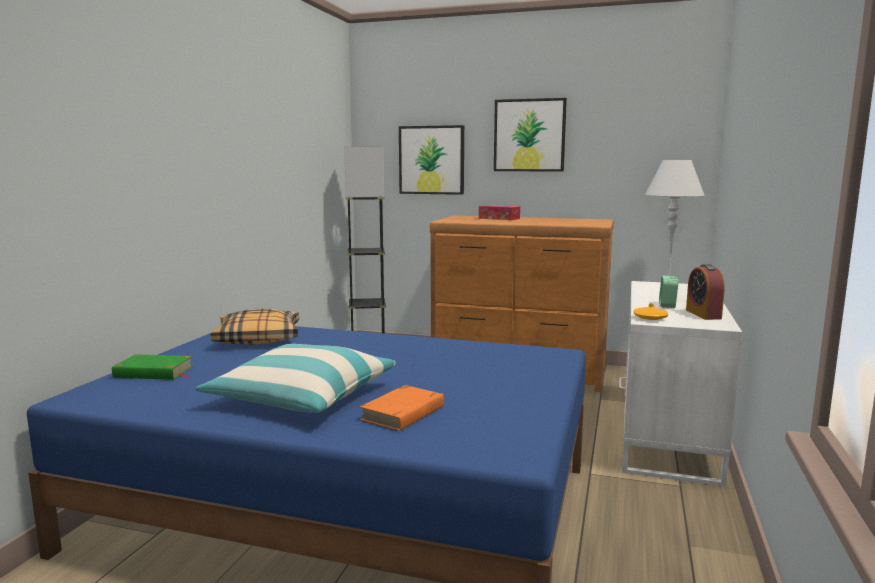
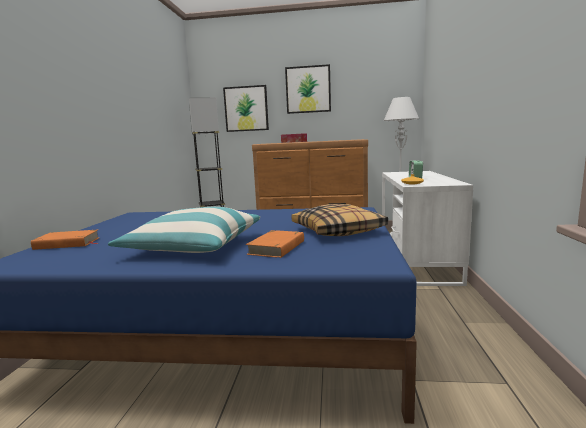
camera: 10 degrees left, 0 degrees up
(154, 372) = (67, 243): green book -> orange book
(258, 339) = (146, 219): pillow -> pillow (338, 231)
(703, 314) = (441, 180): alarm clock -> none

